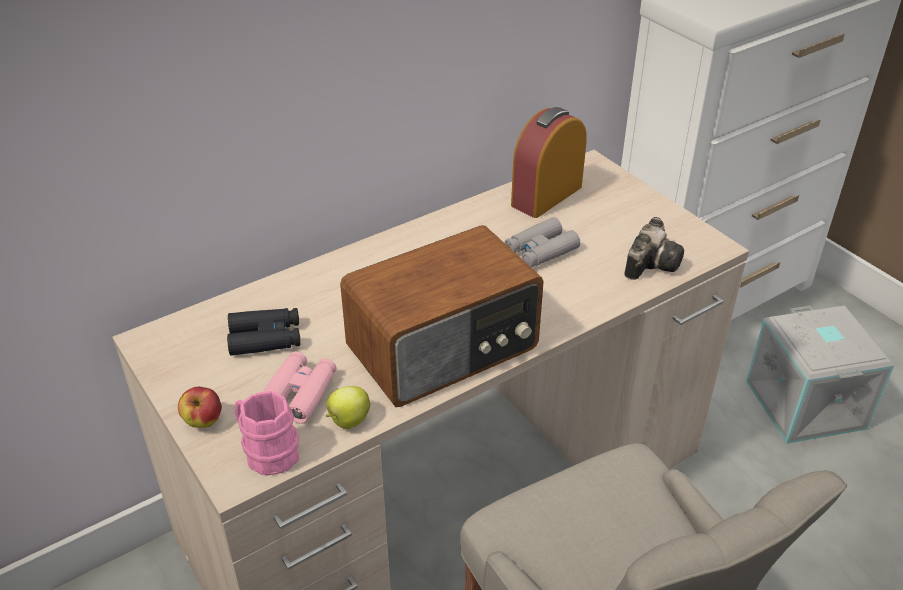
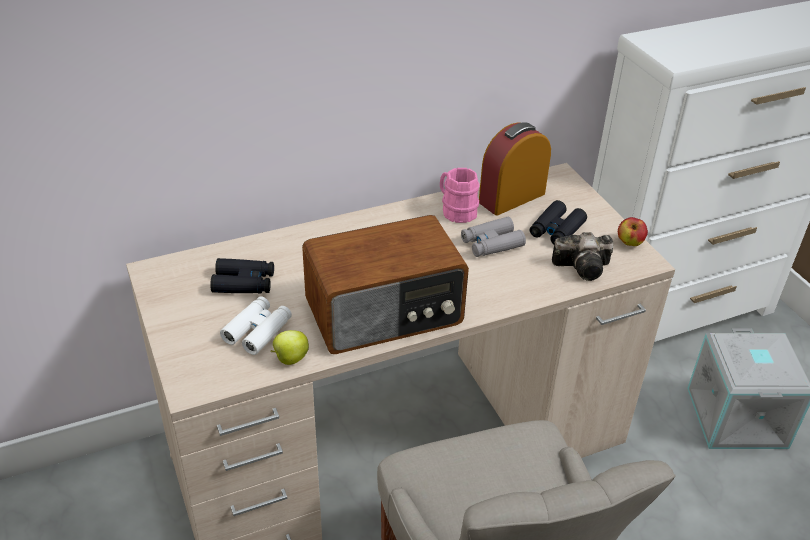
camera: 10 degrees right, 0 degrees up
(203, 421) = (177, 341): apple -> apple (629, 243)
(267, 452) = (219, 372): pink mug -> pink mug (455, 211)
(299, 393) = (257, 331): pink binoculars -> white binoculars
(607, 225) = (556, 230): none -> black binoculars
(652, 262) = (585, 267): camera -> camera turned 45 degrees clockwise

